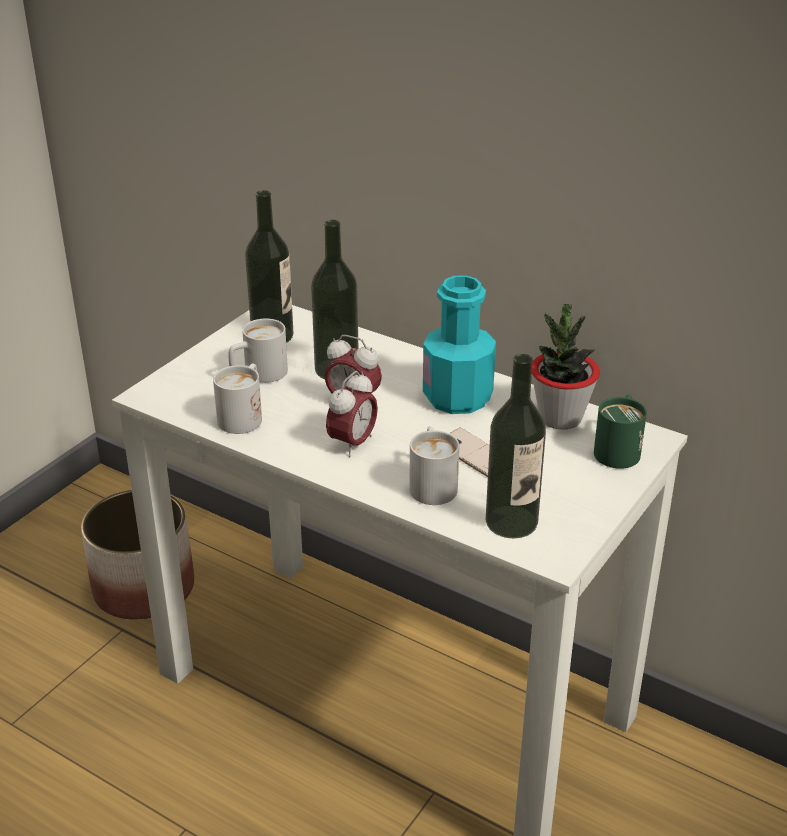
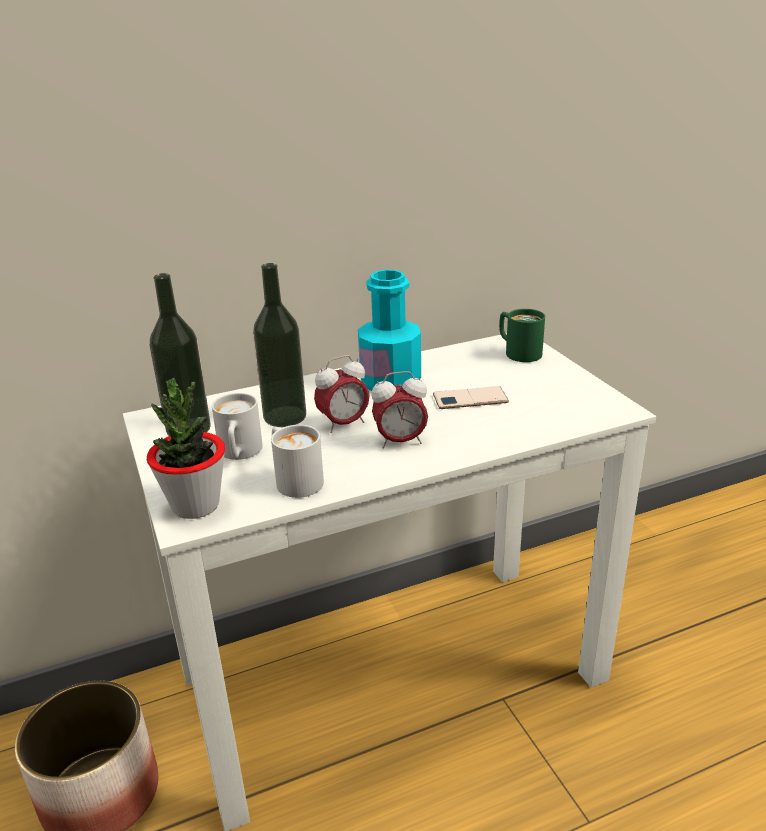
camera: 55 degrees left, 5 degrees down
(352, 444) = (400, 441): alarm clock -> alarm clock turned 105 degrees clockwise
(432, 483) = (490, 426): white mug -> none
(511, 522) = (566, 411): bottle -> none
(560, 418) = (461, 358): potted plant -> potted plant (195, 505)

